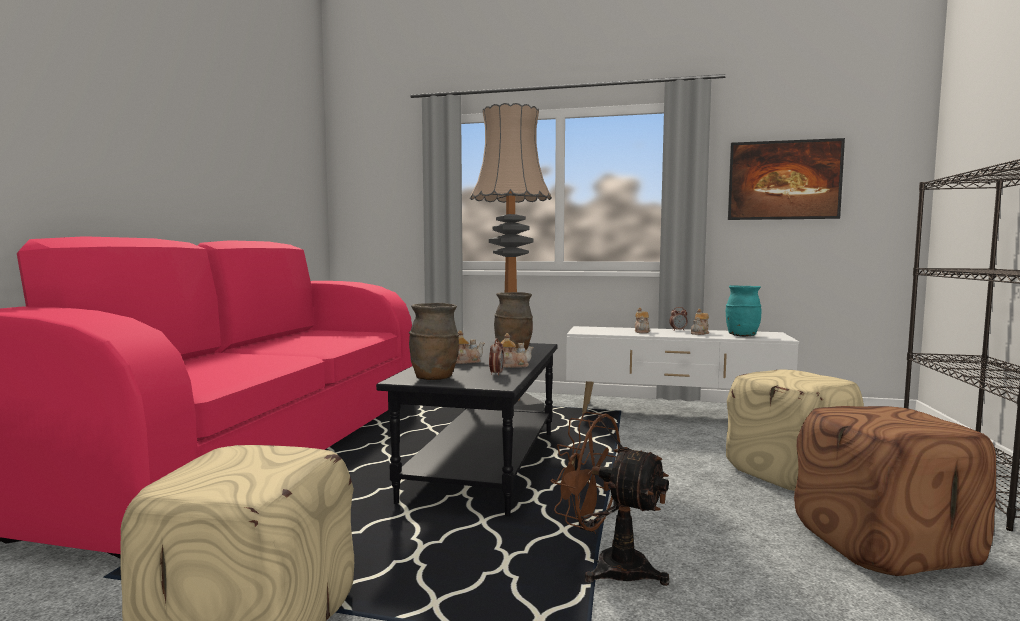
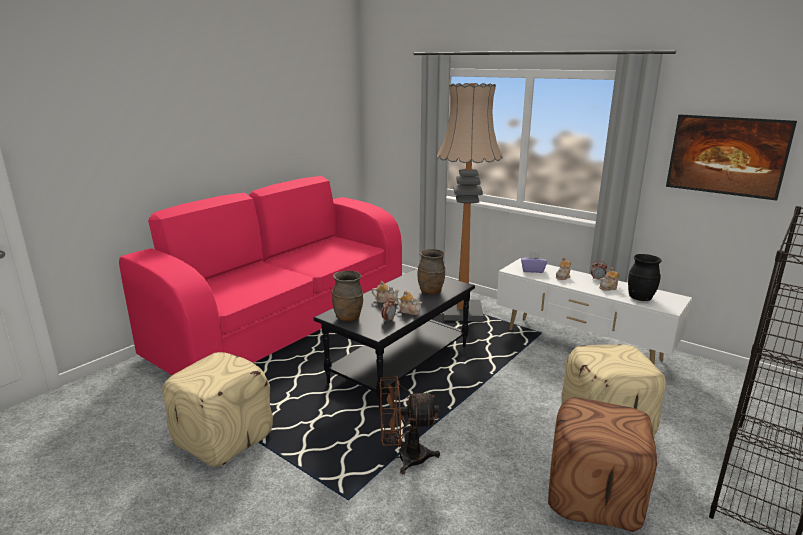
camera: 25 degrees right, 15 degrees up
(602, 330) = (532, 270): none -> purple tissue box
(608, 566) = (404, 457): brown fan -> brown fan turned 60 degrees counterclockwise
(741, 335) = (640, 298): turquoise vase -> black vase

